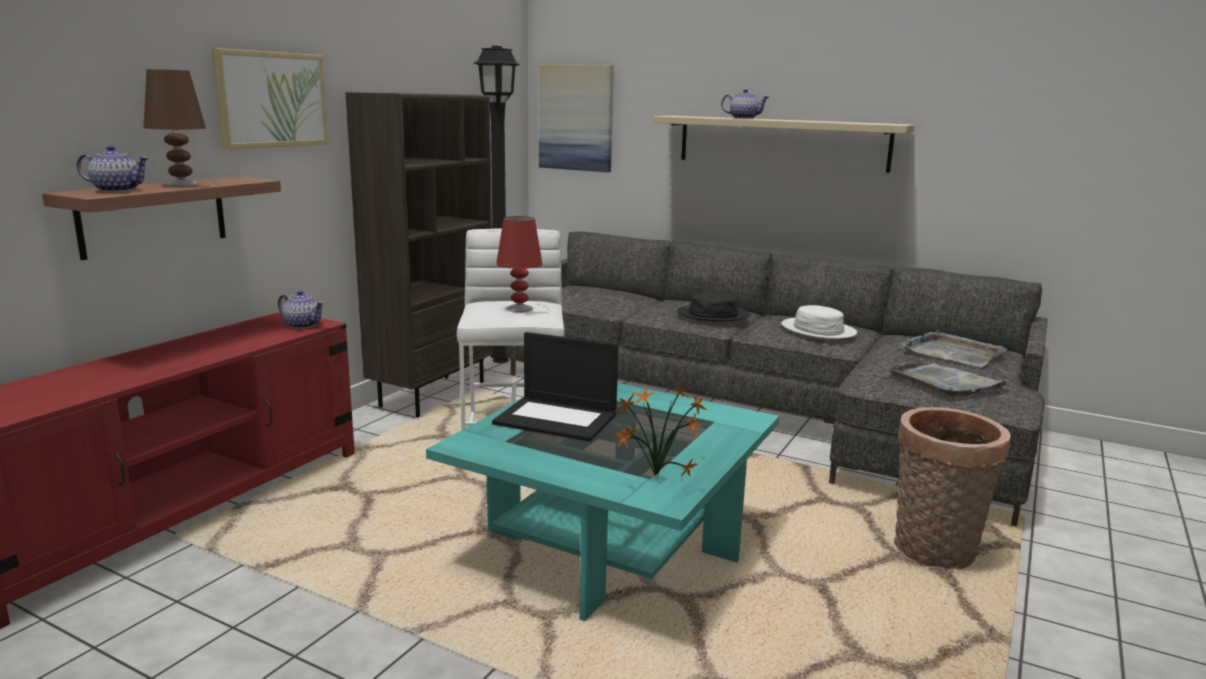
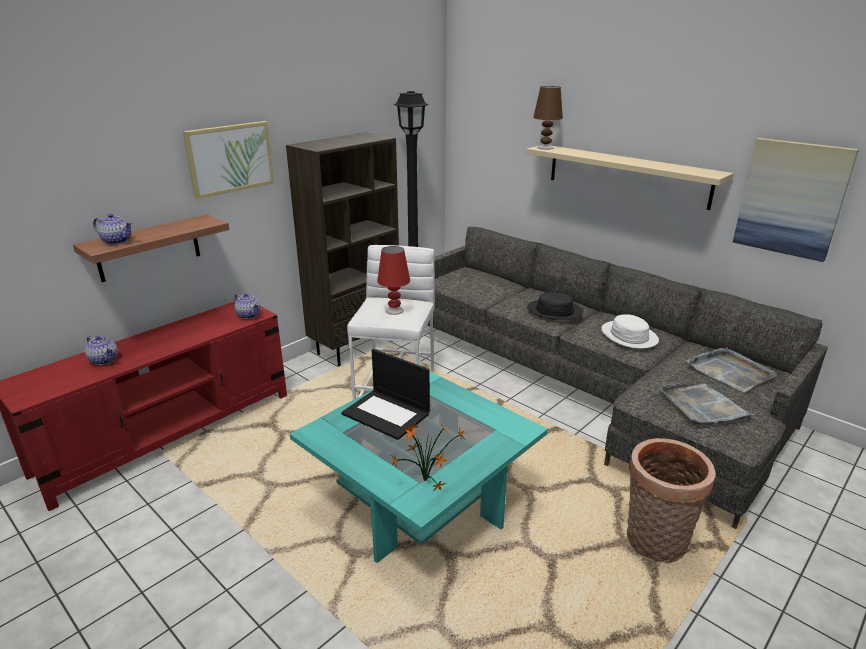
camera: 15 degrees right, 10 degrees up
(181, 185) = (161, 231): brown table lamp -> brown table lamp (545, 148)
(576, 118) = (478, 139): picture -> picture (791, 198)
(743, 118) = (595, 155): teapot -> teapot (104, 360)

